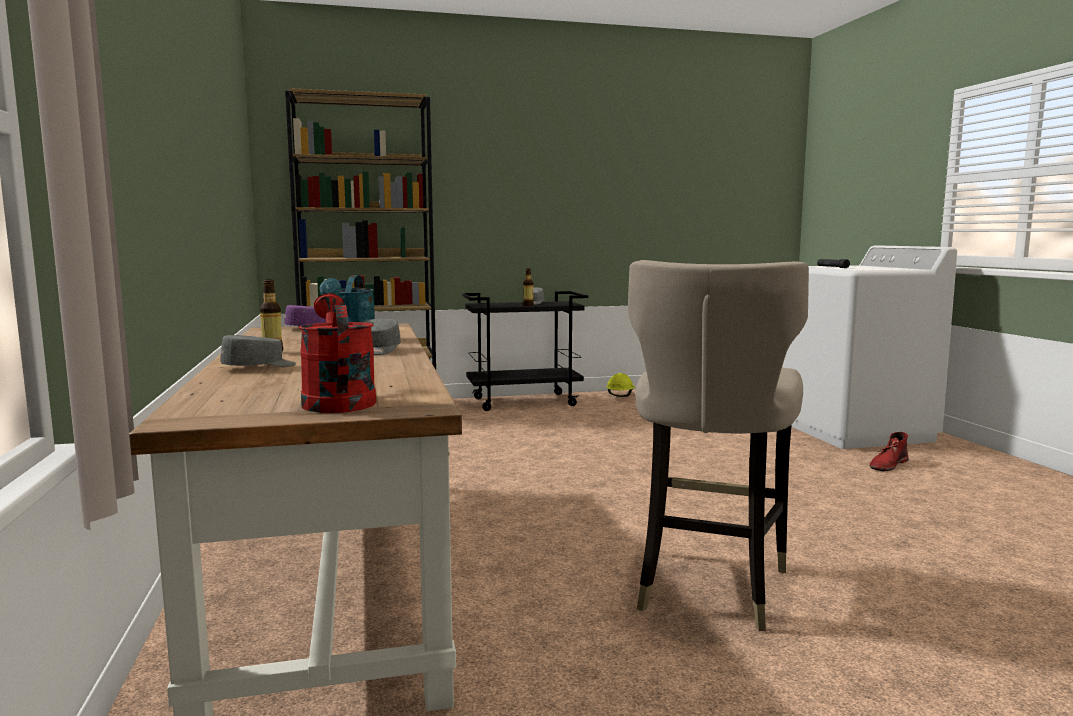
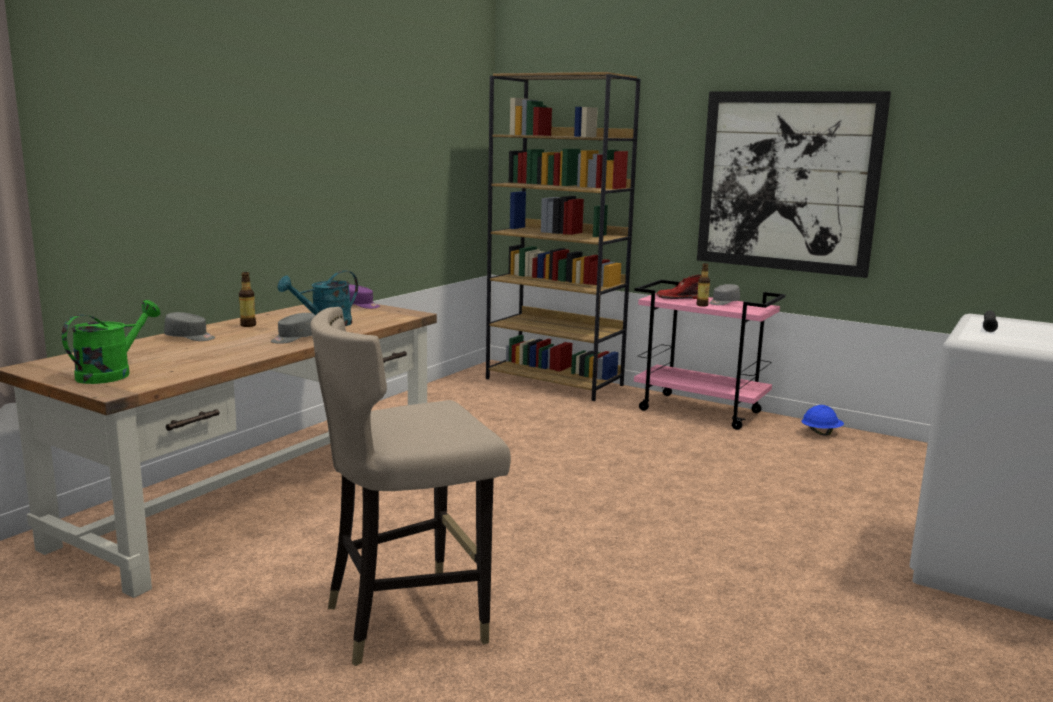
camera: 45 degrees right, 5 degrees up
(337, 400) = (111, 374): red watering can -> green watering can
(524, 402) = (701, 411): black cart -> pink cart
(562, 199) = (787, 182): none -> picture
(620, 396) = (821, 433): yellow hard hat -> blue hard hat
(888, 464) = (914, 622): red boot -> red boot (681, 297)

